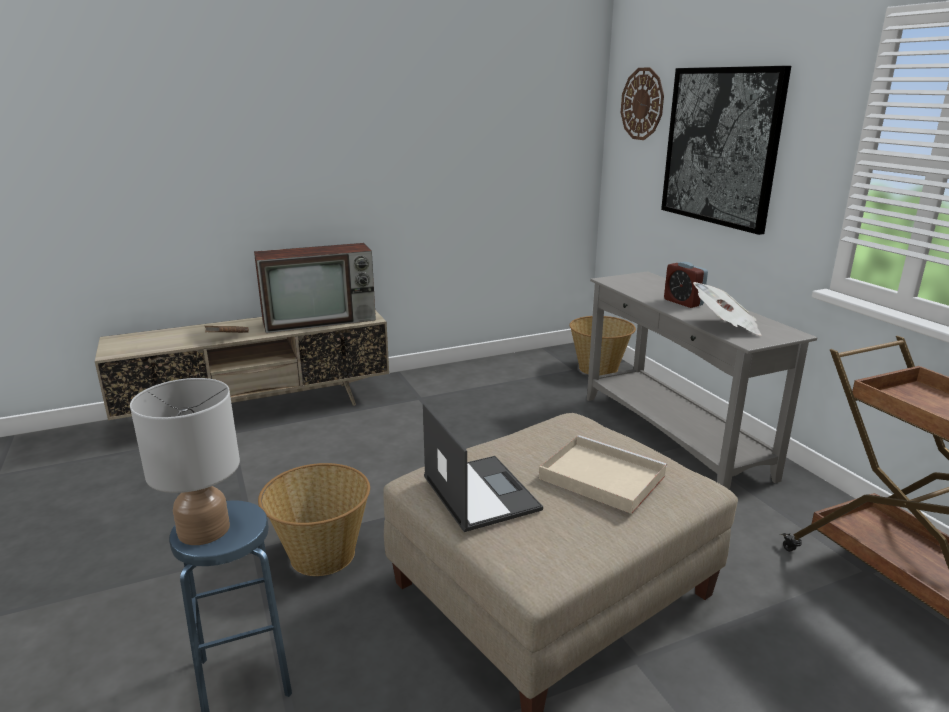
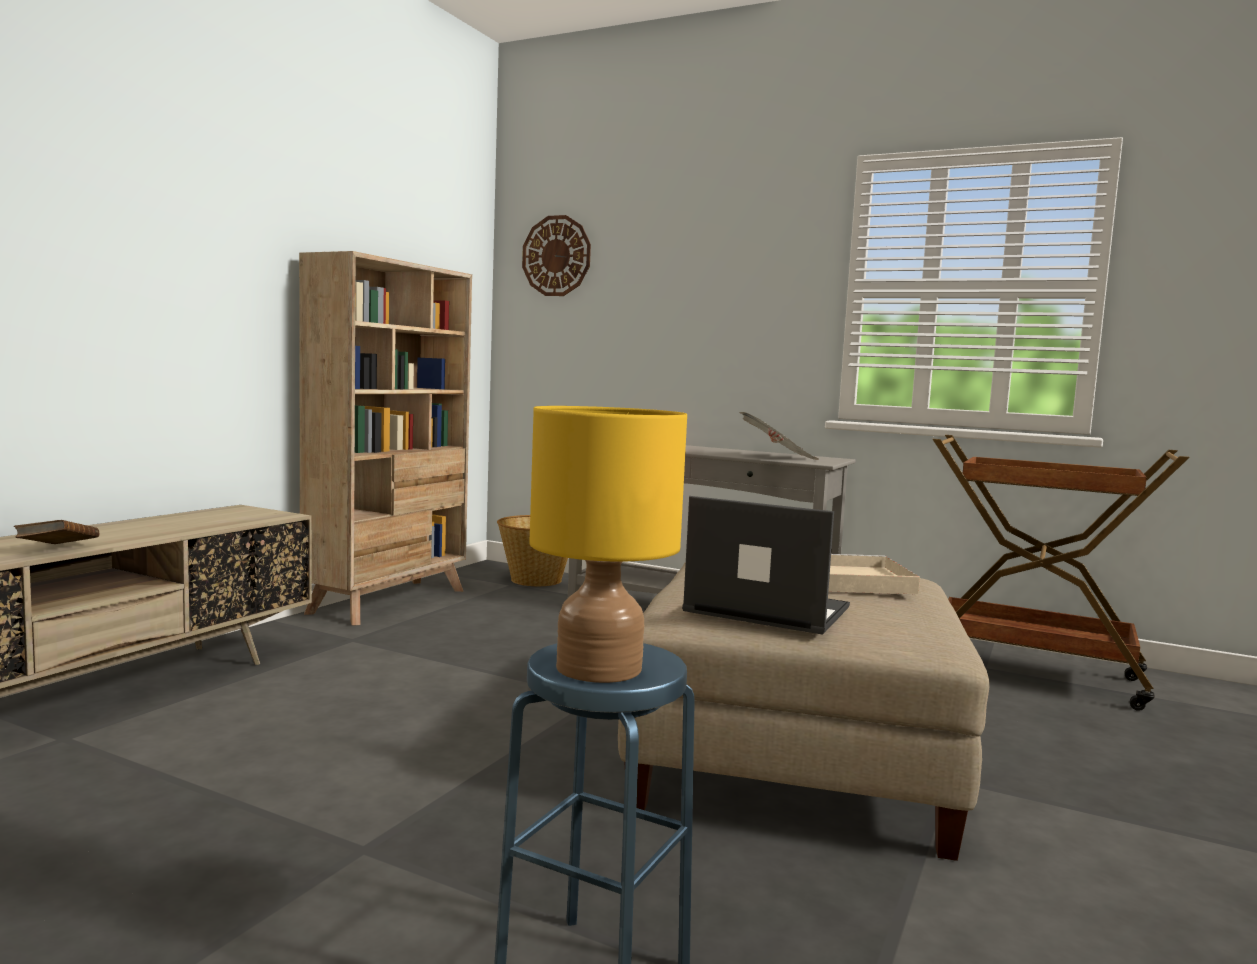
camera: 40 degrees left, 15 degrees down
(204, 529) = (598, 668): grey table lamp -> yellow table lamp
(321, 320) = (199, 521): television -> none
(321, 554) = (478, 818): basket -> none
(478, 369) = (390, 601): none -> beige bookcase
(683, 302) = (700, 450): alarm clock -> none
(720, 147) = (679, 293): picture -> none

